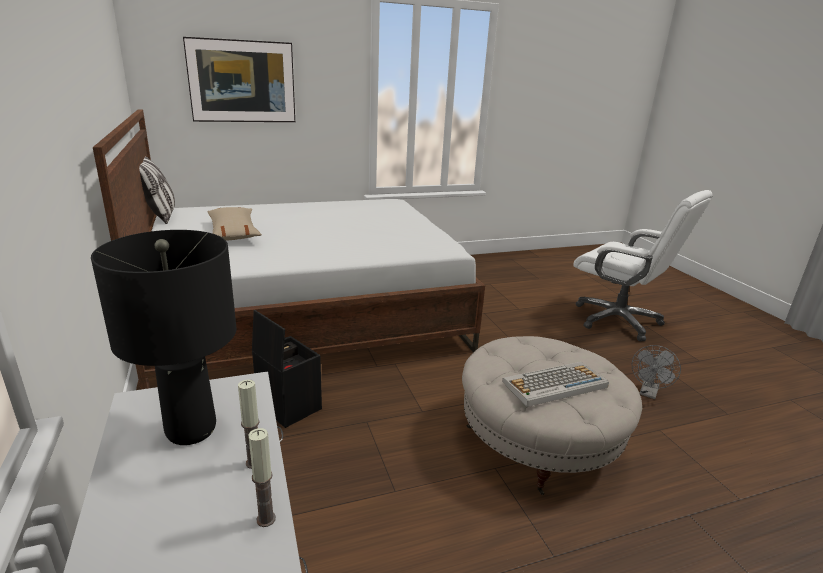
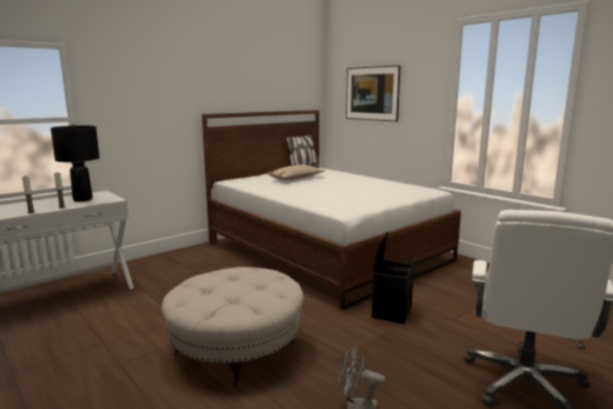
camera: 70 degrees right, 10 degrees down
(287, 406) = (225, 268): black storage box -> black storage box (391, 311)
(554, 385) = (214, 288): keyboard -> none

